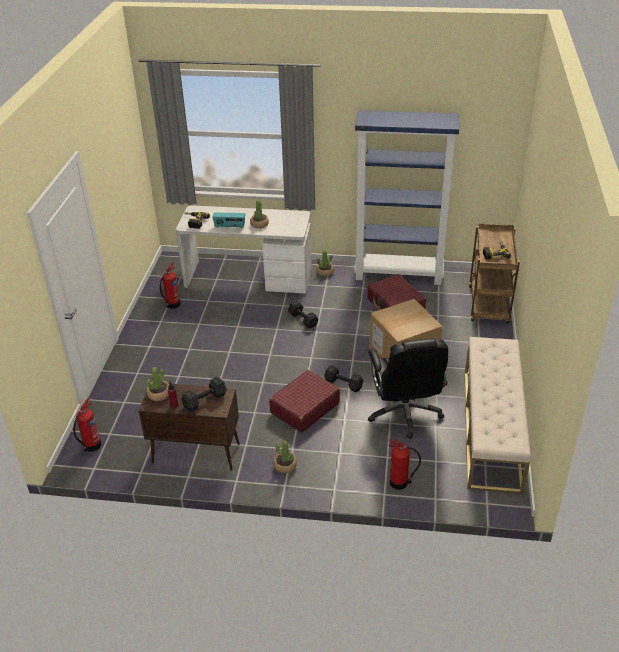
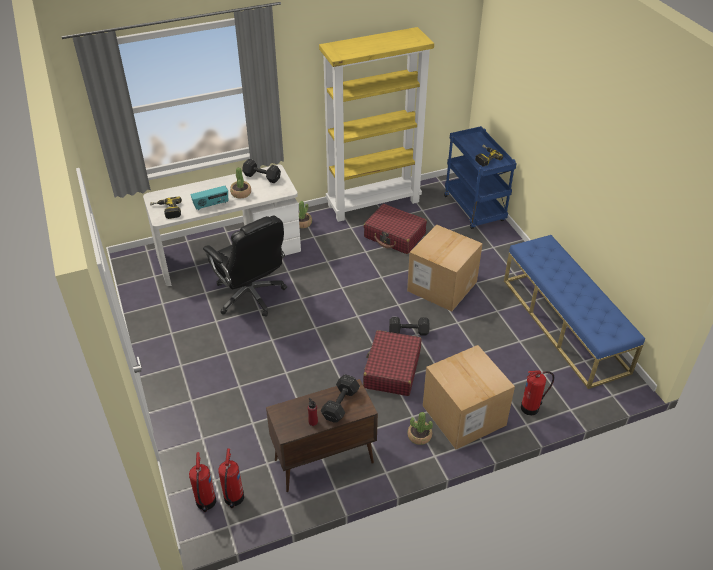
camera: 30 degrees left, 5 degrees up
(159, 394) = (287, 417): potted plant -> none
(172, 305) = (170, 310): fire extinguisher -> fire extinguisher (233, 499)
(303, 319) = (319, 279): black dumbbell -> black dumbbell (261, 176)
(335, 465) = (464, 415): none -> cardboard box
(399, 274) = (374, 203): blue bookcase -> yellow bookcase
(405, 413) = (483, 339): black office chair -> black office chair (251, 295)
(489, 306) = (475, 209): brown cart -> blue cart
(491, 429) = (564, 325): beige bench -> blue bench

